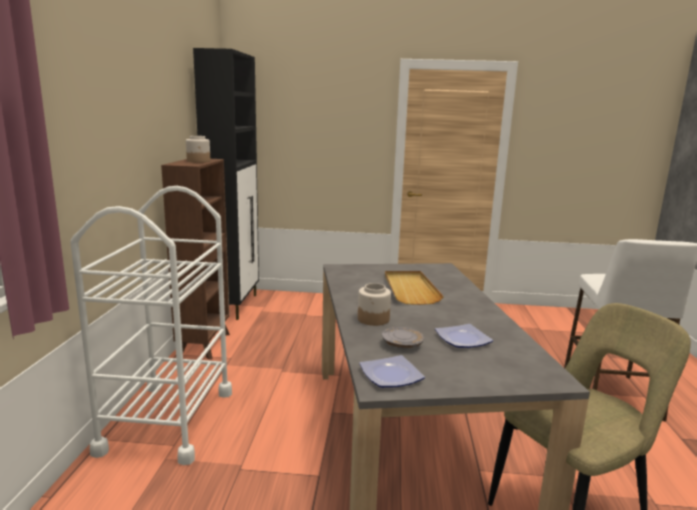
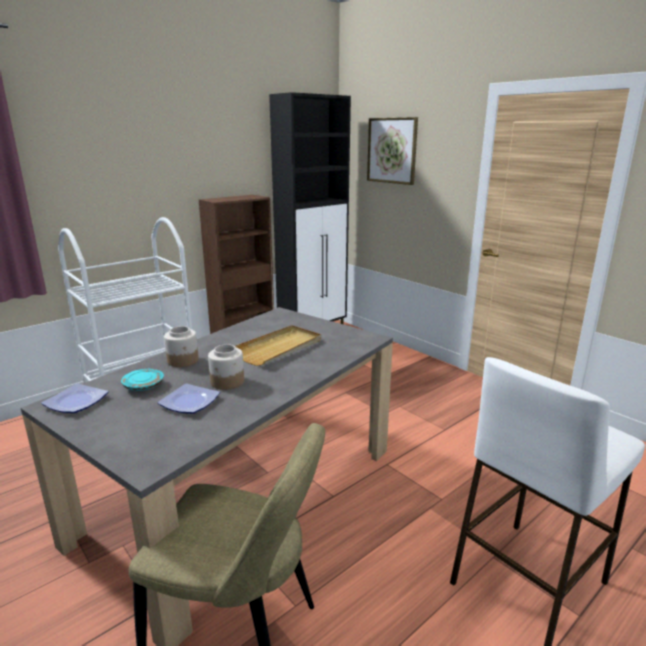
camera: 45 degrees right, 5 degrees up
(199, 161) = (237, 198): jar -> jar (227, 382)
(300, 111) = (392, 150): none -> picture
(402, 344) = (144, 386): grey plate -> turquoise plate

